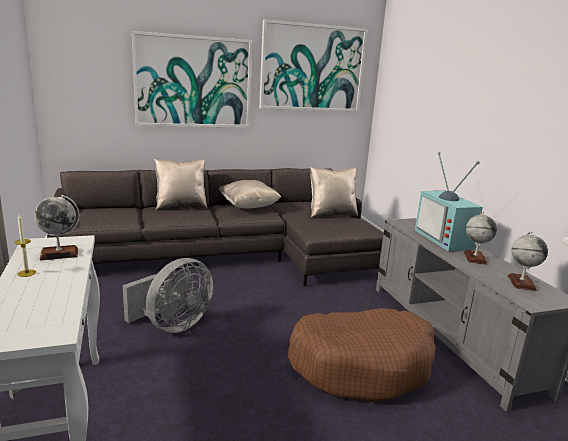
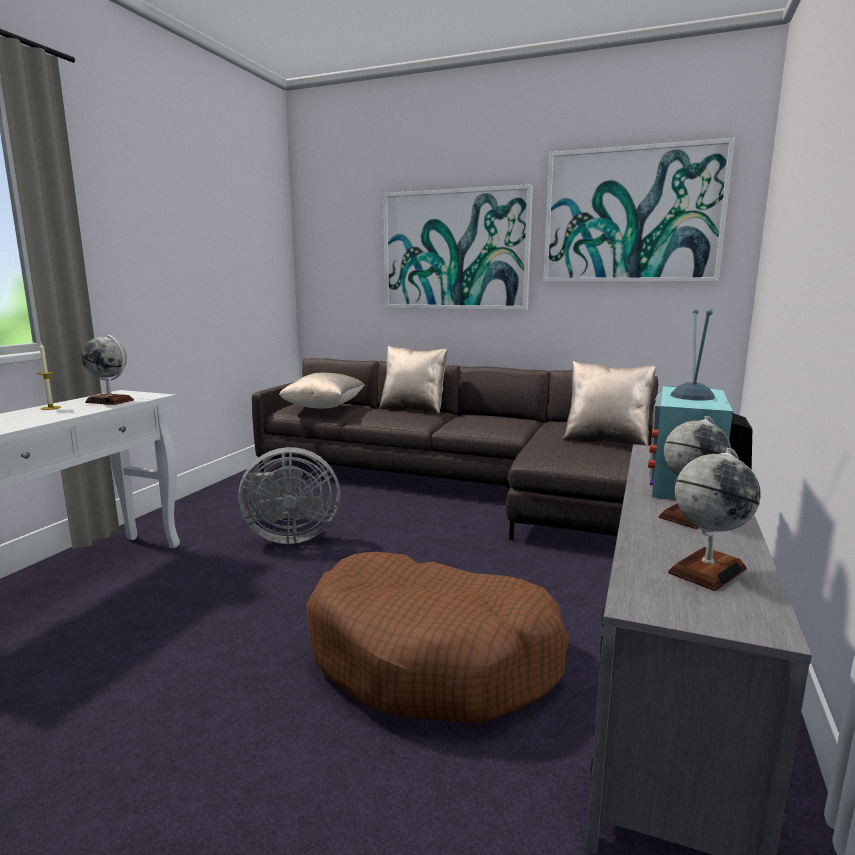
camera: 40 degrees right, 5 degrees down
(249, 207) = (496, 418): beige pillow -> beige pillow (324, 408)

